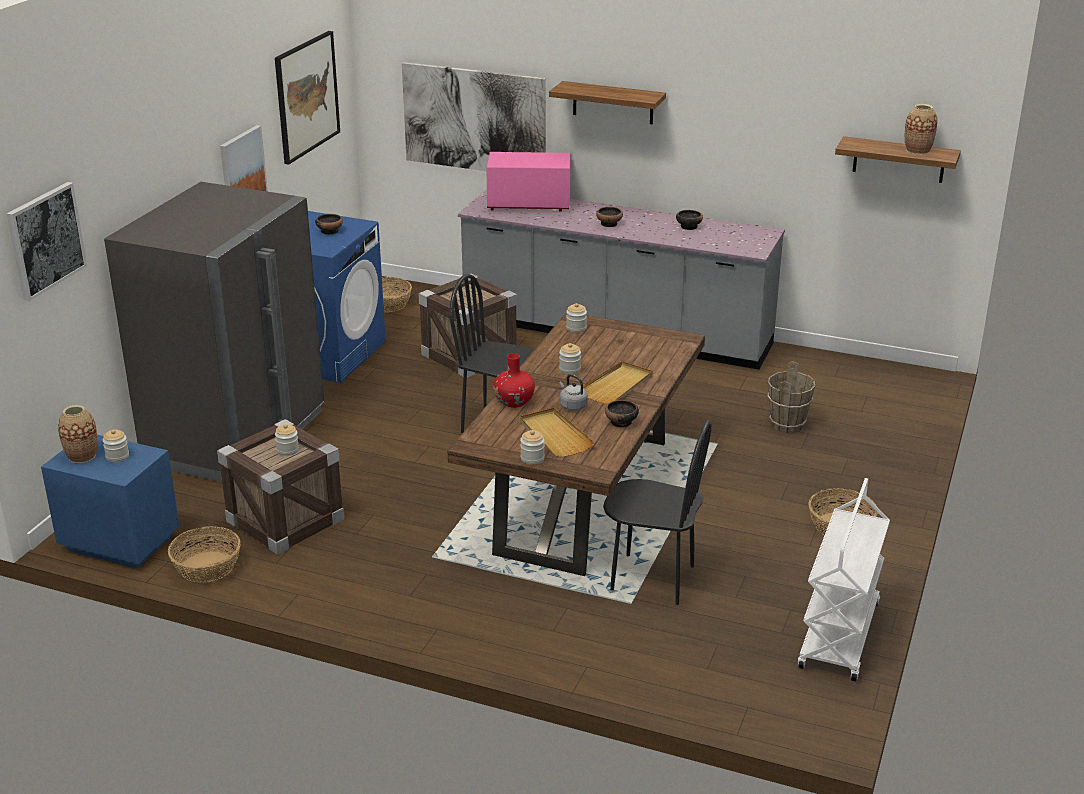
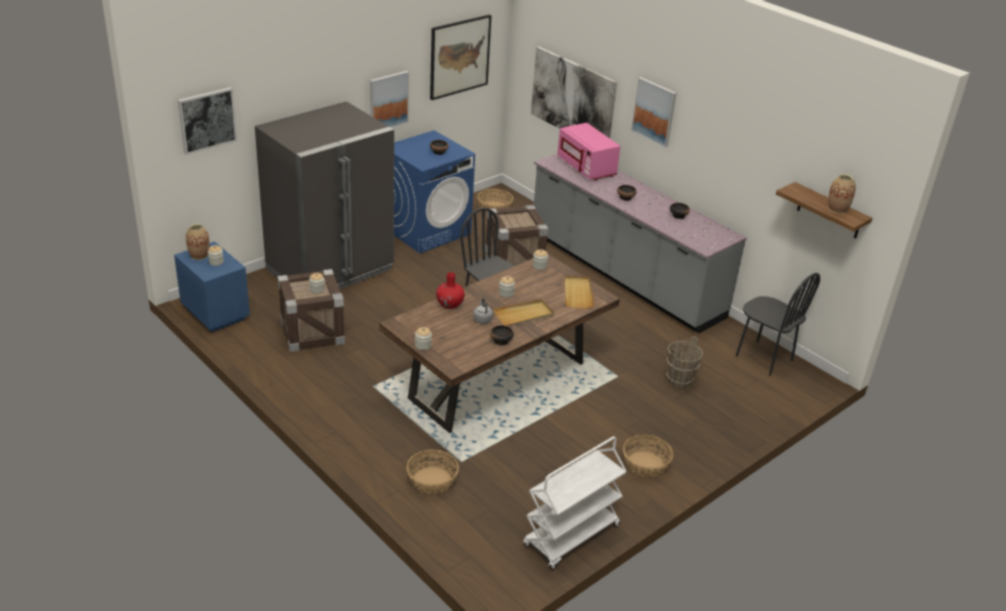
camera: 25 degrees right, 5 degrees up
(207, 567) = (247, 345): basket -> basket (432, 481)
(528, 204) = (587, 167): pink microwave -> pink microwave turned 150 degrees counterclockwise
(554, 435) = (451, 335): beige tray -> beige tray (577, 293)
(613, 103) = (654, 111): shelf -> picture
(652, 578) = (489, 451): black chair -> black chair (764, 358)

